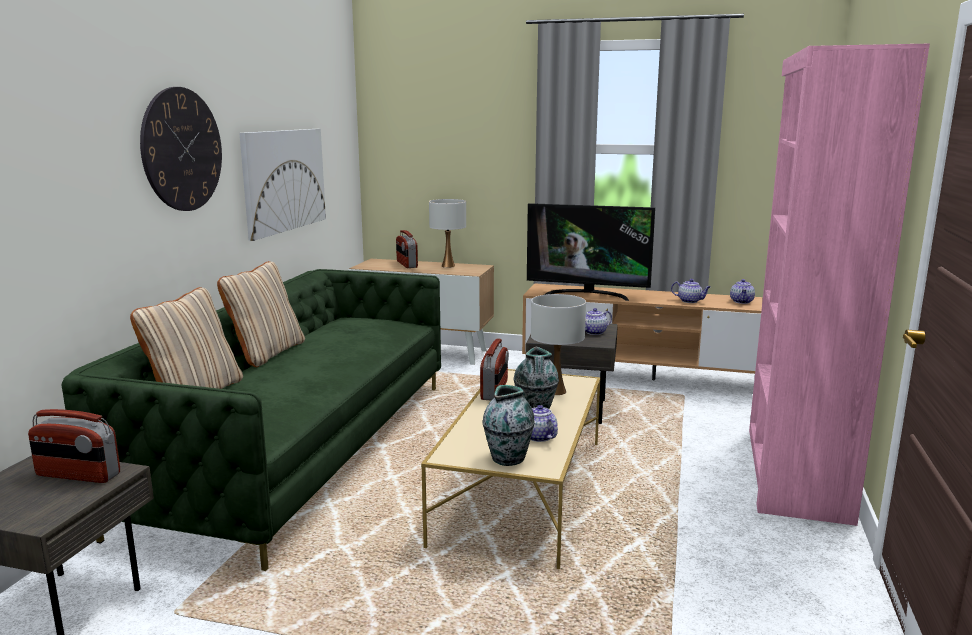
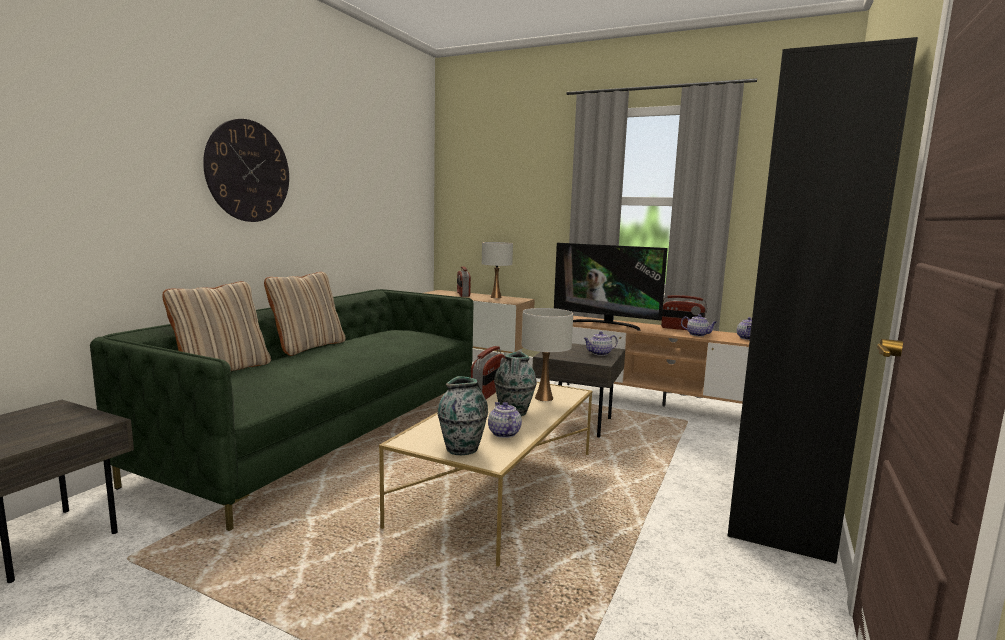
camera: 10 degrees right, 5 degrees down
(77, 475) = (66, 420): radio -> radio (682, 329)
(284, 180) = (354, 213): picture -> none
(794, 472) = (778, 501): pink bookcase -> black bookcase

